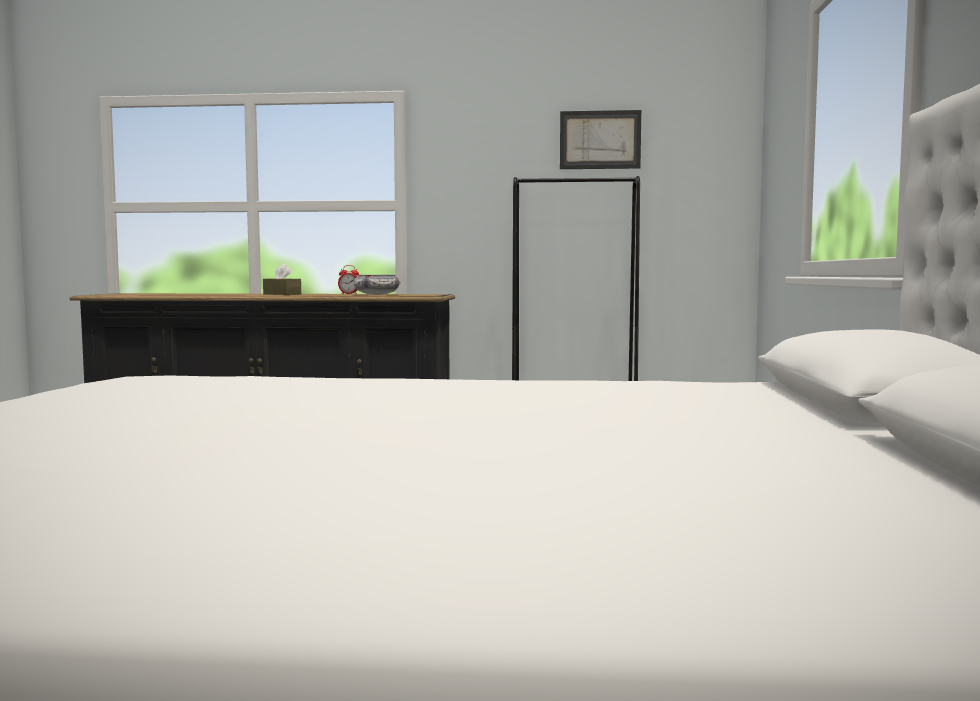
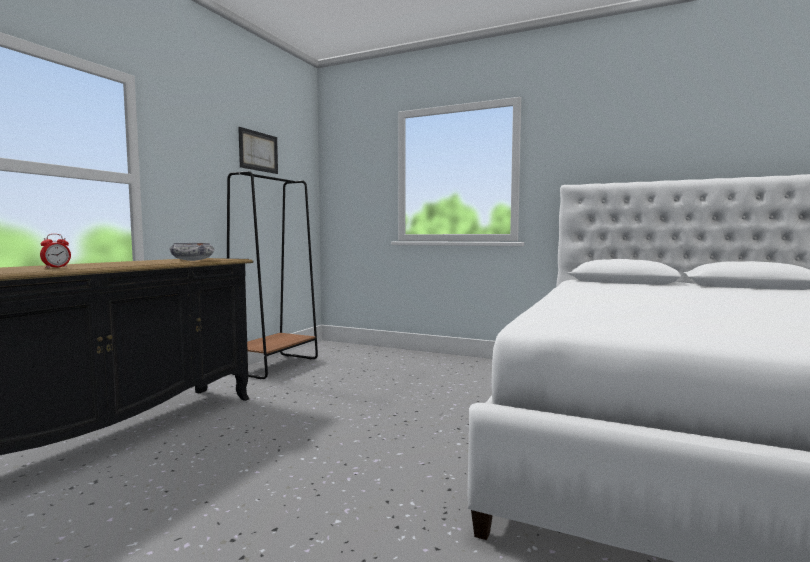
camera: 70 degrees left, 0 degrees up
(282, 294) = (100, 265): brown tissue box -> none
(349, 294) = (145, 261): alarm clock -> alarm clock (56, 267)

